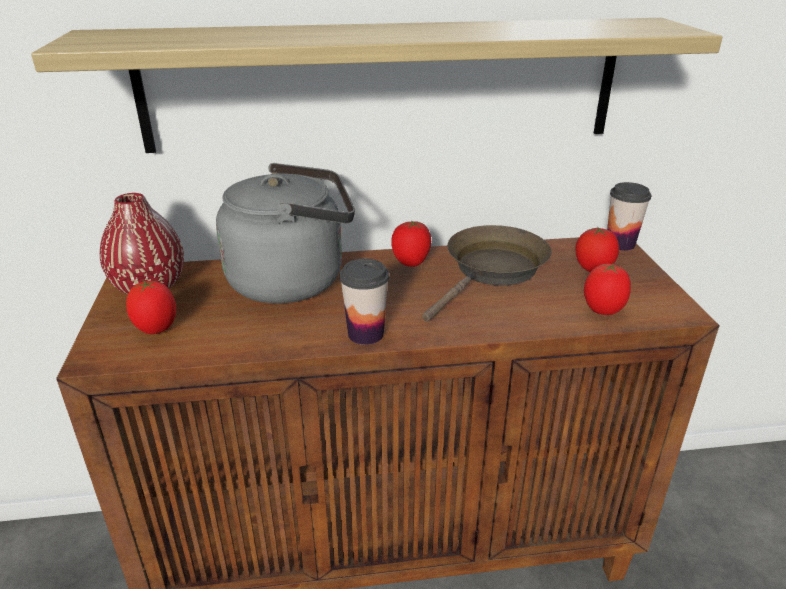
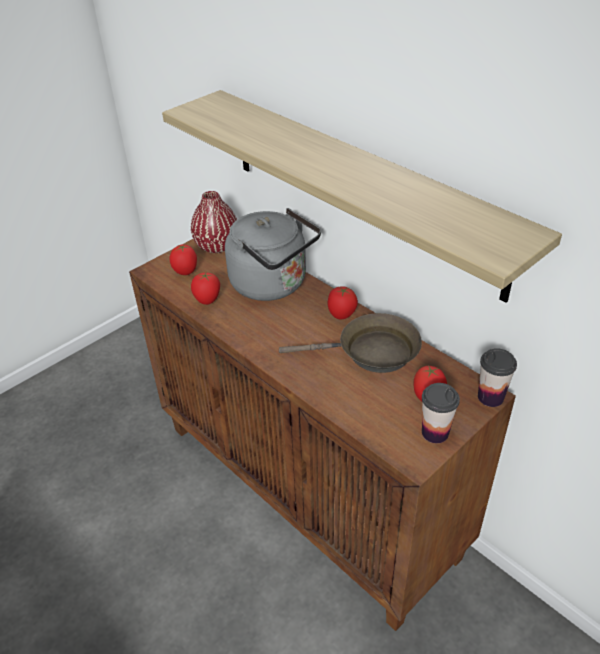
camera: 55 degrees right, 10 degrees up
(365, 334) = (247, 338): cup -> cup (435, 432)
(603, 311) = (374, 421): tomato -> tomato (207, 301)

